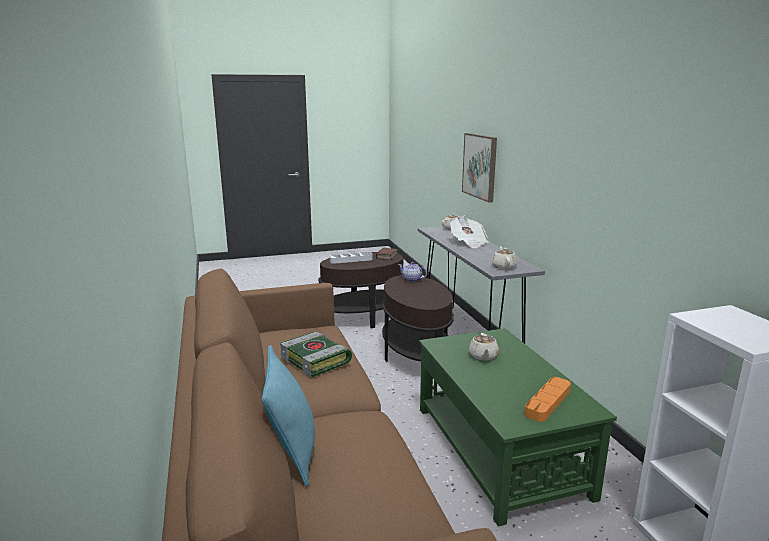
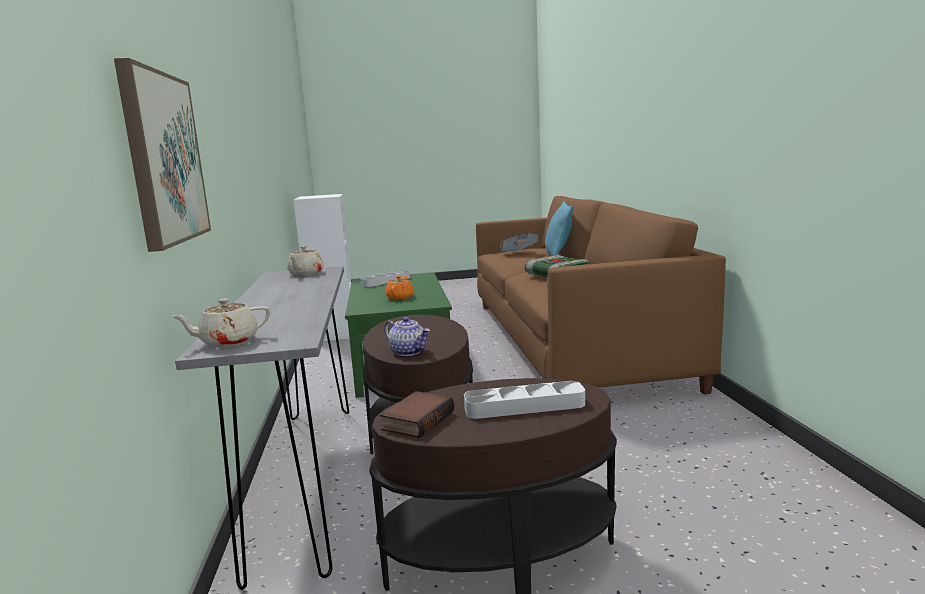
camera: 170 degrees left, 5 degrees down
(468, 243) = (276, 305): newspaper -> newspaper (519, 254)
(483, 356) = (400, 297): beige teapot -> orange teapot
(548, 402) = (386, 281): orange tray -> grey tray

